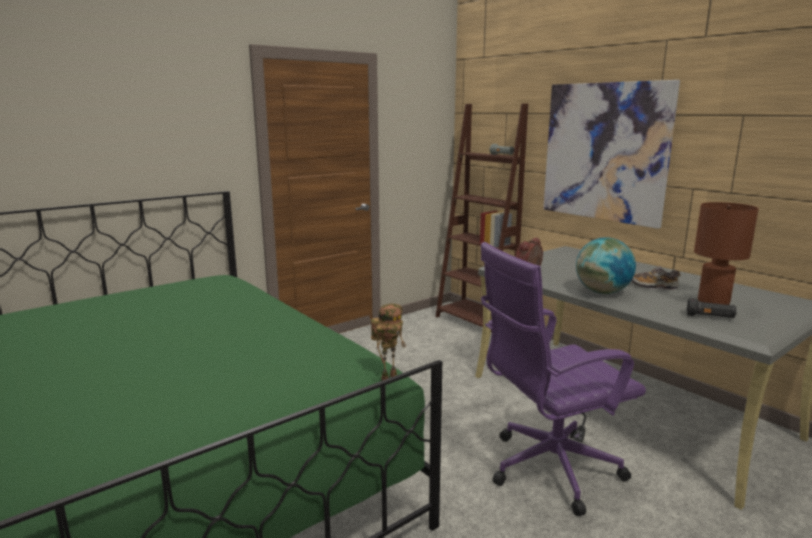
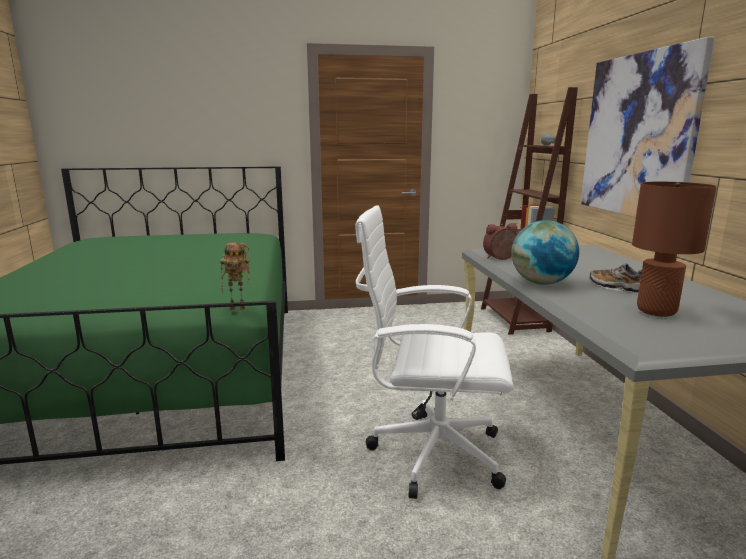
camera: 30 degrees right, 0 degrees up
(547, 470) = (430, 453): purple office chair -> white office chair
(710, 317) = (624, 322): black flashlight -> none

